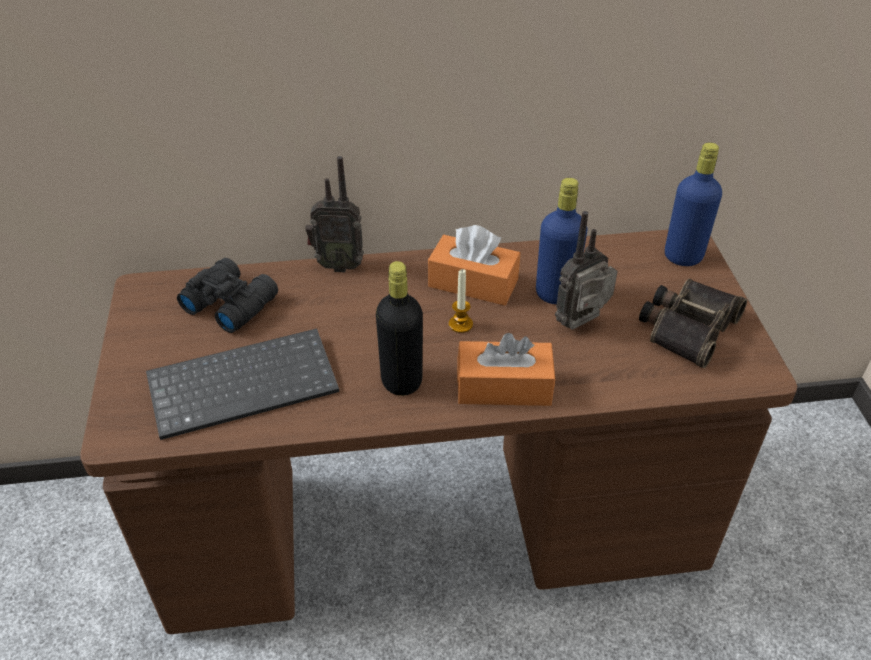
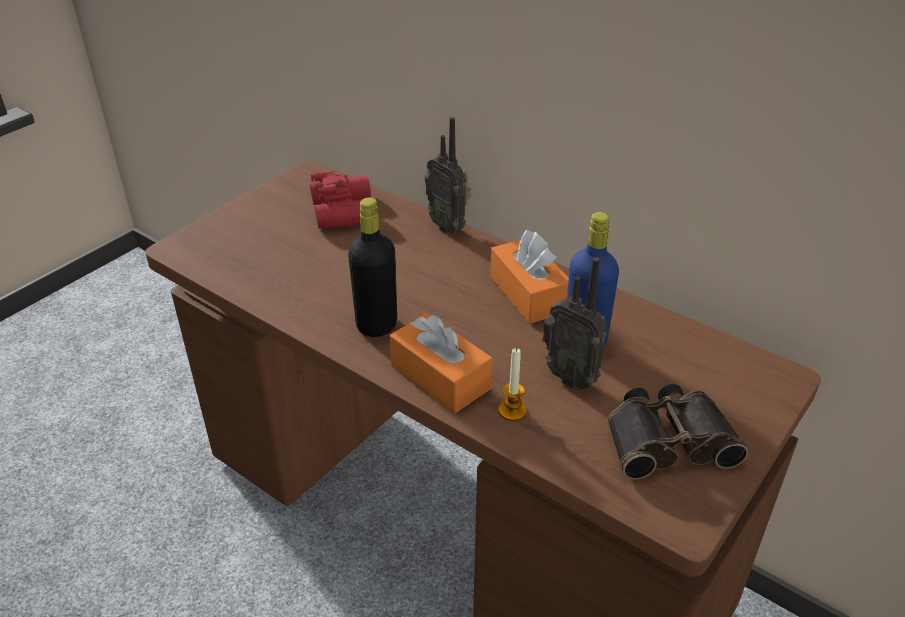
camera: 45 degrees right, 5 degrees down
(230, 303) = (346, 211): black binoculars -> red binoculars
(245, 383) = (284, 263): keyboard -> none
(460, 324) = (474, 315): candle -> candle (512, 411)
(582, 325) = (571, 377): radio -> radio turned 150 degrees counterclockwise
(683, 256) = (756, 384): blue bottle -> none

